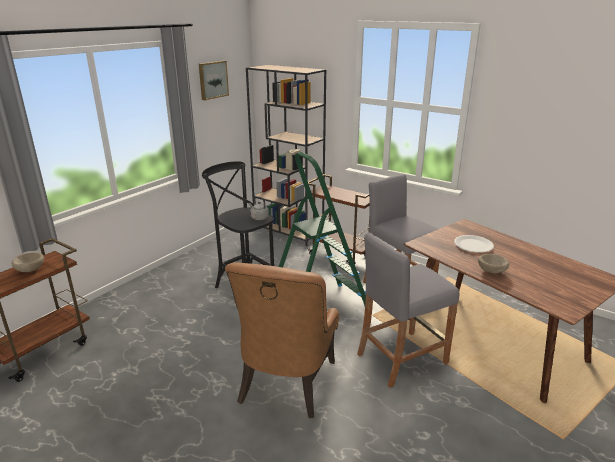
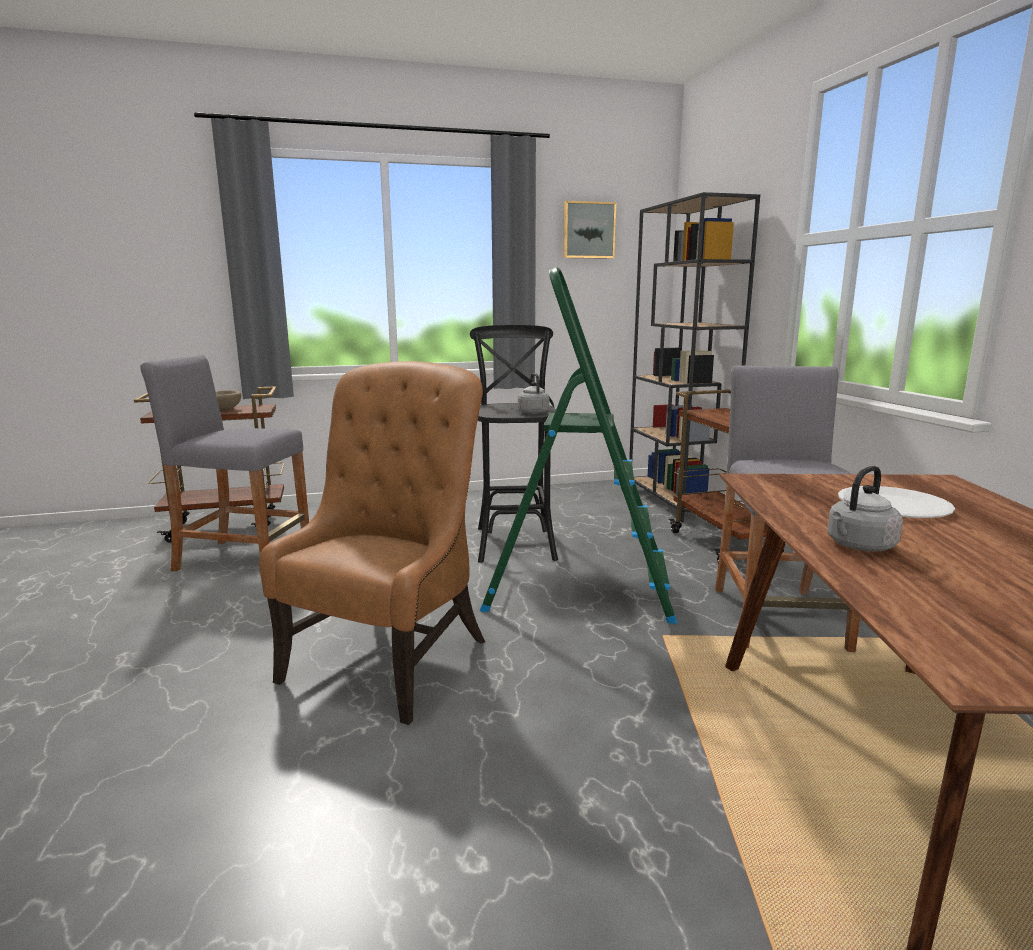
camera: 40 degrees right, 10 degrees down
(286, 382) = (389, 659): brown chair -> brown chair turned 150 degrees clockwise
(401, 358) = (624, 718): grey stool -> grey stool (244, 559)
(492, 271) = (858, 546): beige bowl -> grey kettle

